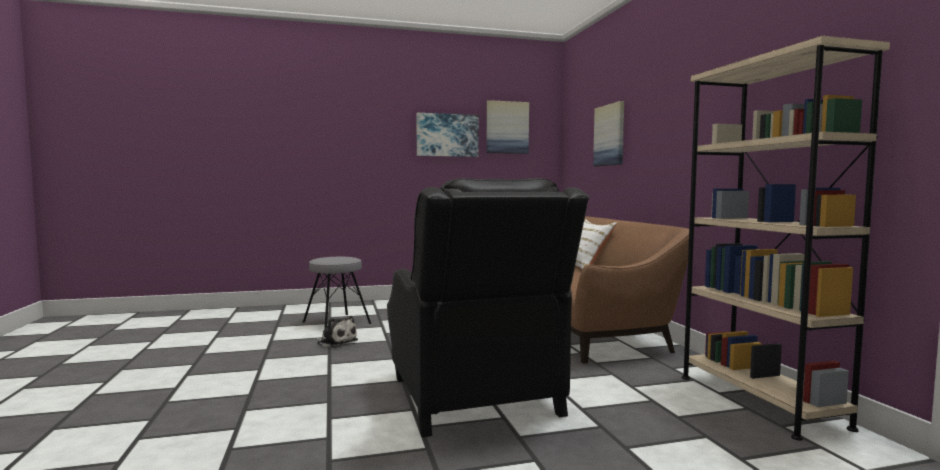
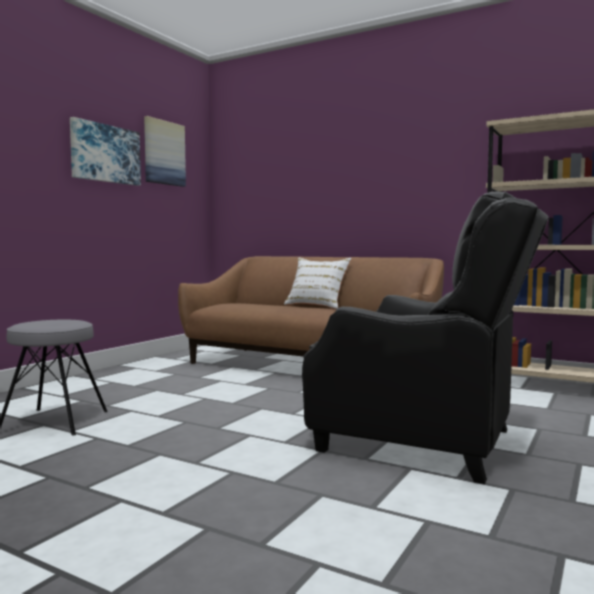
camera: 45 degrees left, 0 degrees up
(336, 342) = (127, 440): plush toy -> none
(609, 135) = (301, 171): picture -> none

